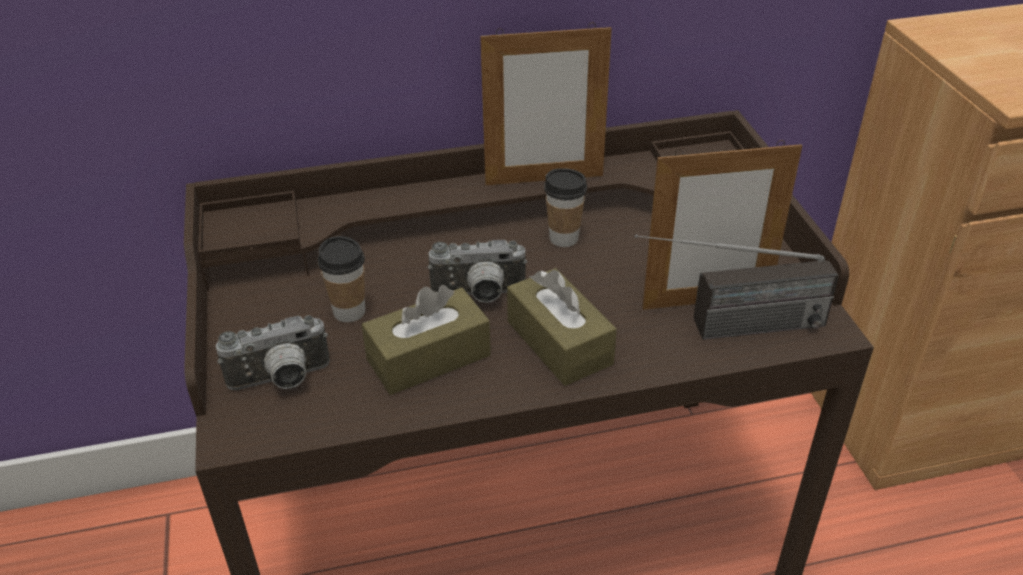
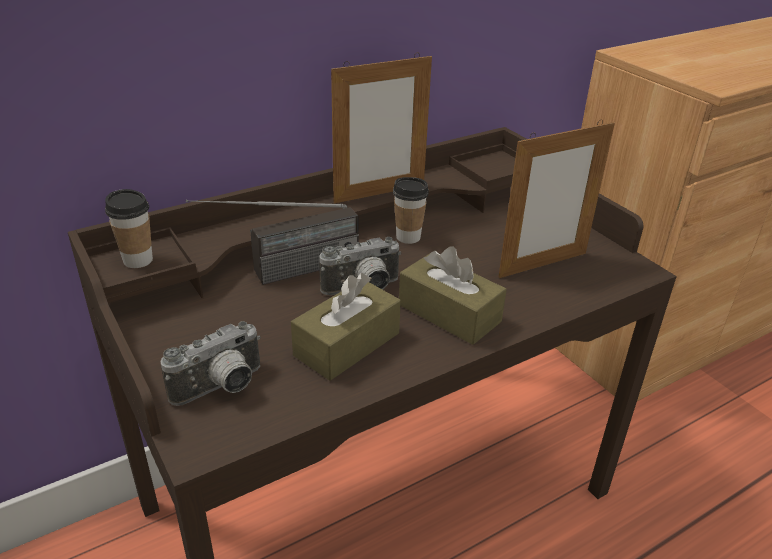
camera: 20 degrees left, 5 degrees down
(349, 312) = (256, 321): cup -> cup (138, 260)
(726, 329) = (569, 281): radio -> radio (281, 274)

